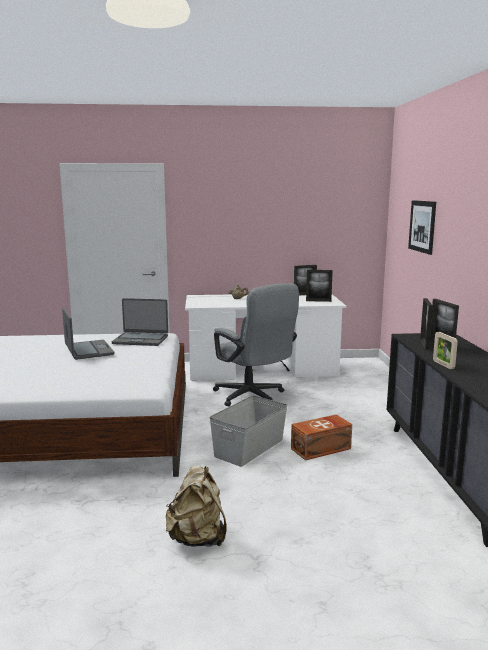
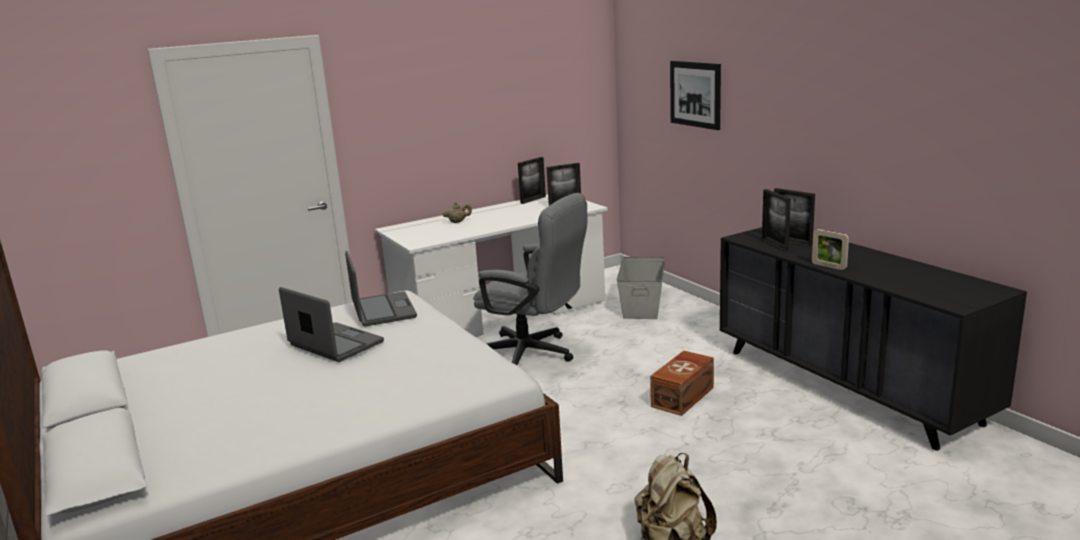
camera: 25 degrees left, 5 degrees up
(141, 340) = (383, 310): laptop -> laptop turned 90 degrees counterclockwise
(248, 448) = (602, 420): grey storage box -> grey storage box (641, 305)

